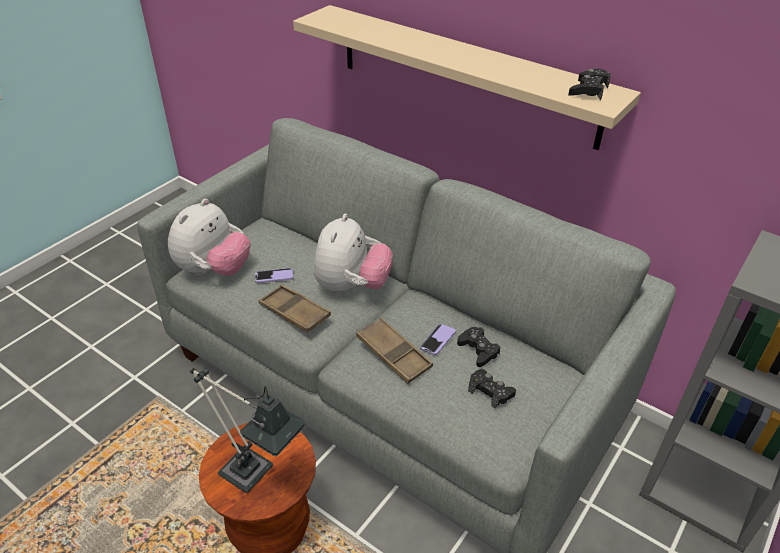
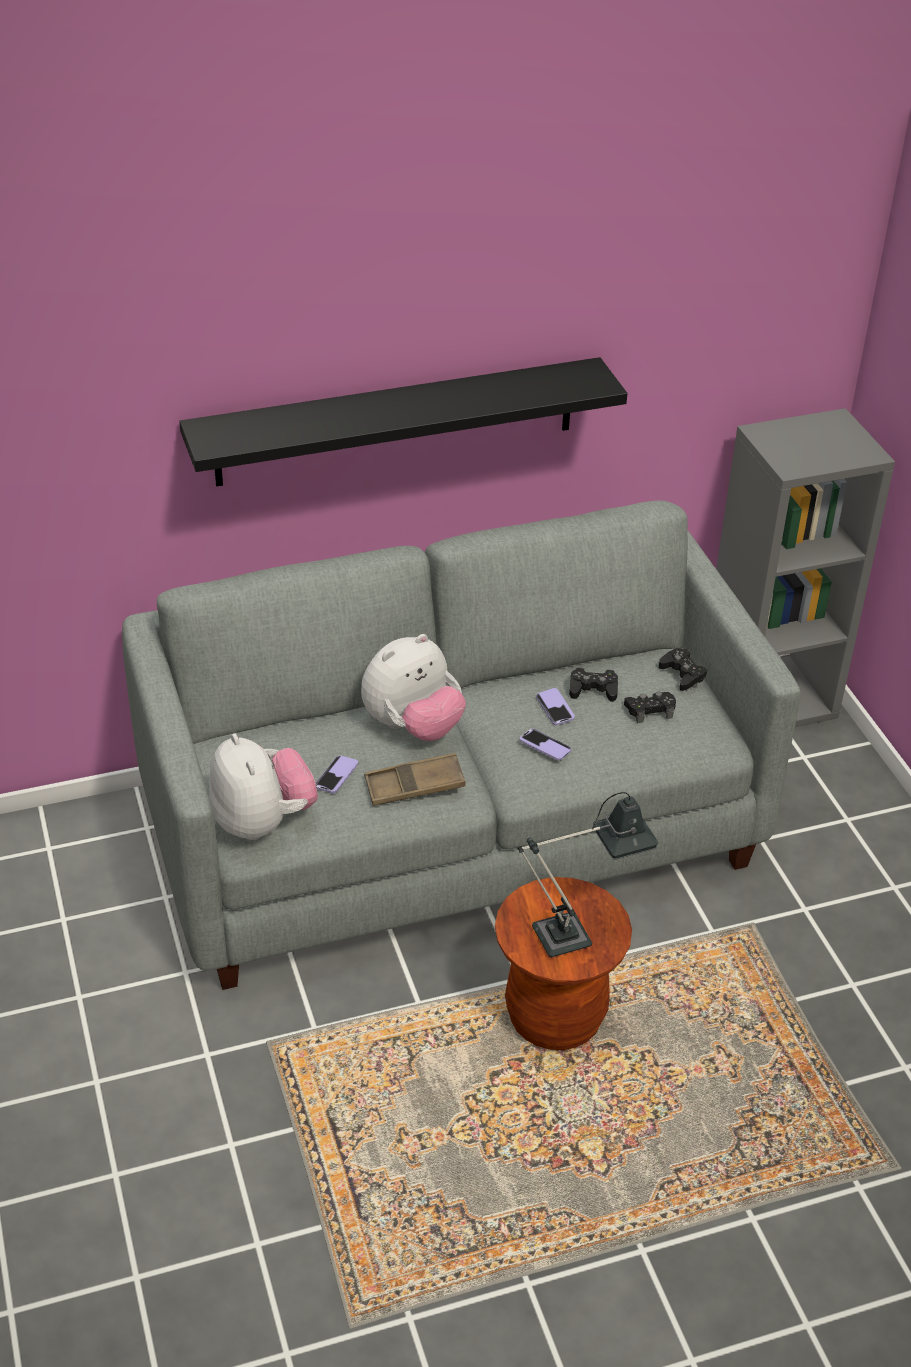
camera: 55 degrees left, 0 degrees up
(352, 286) = (413, 726): plush toy -> plush toy turned 90 degrees clockwise
(393, 354) = (545, 746): brown tray -> phone
(464, 74) = (396, 422): beige shelf -> black shelf
(588, 90) = (570, 378): black game controller -> black game controller (682, 674)

